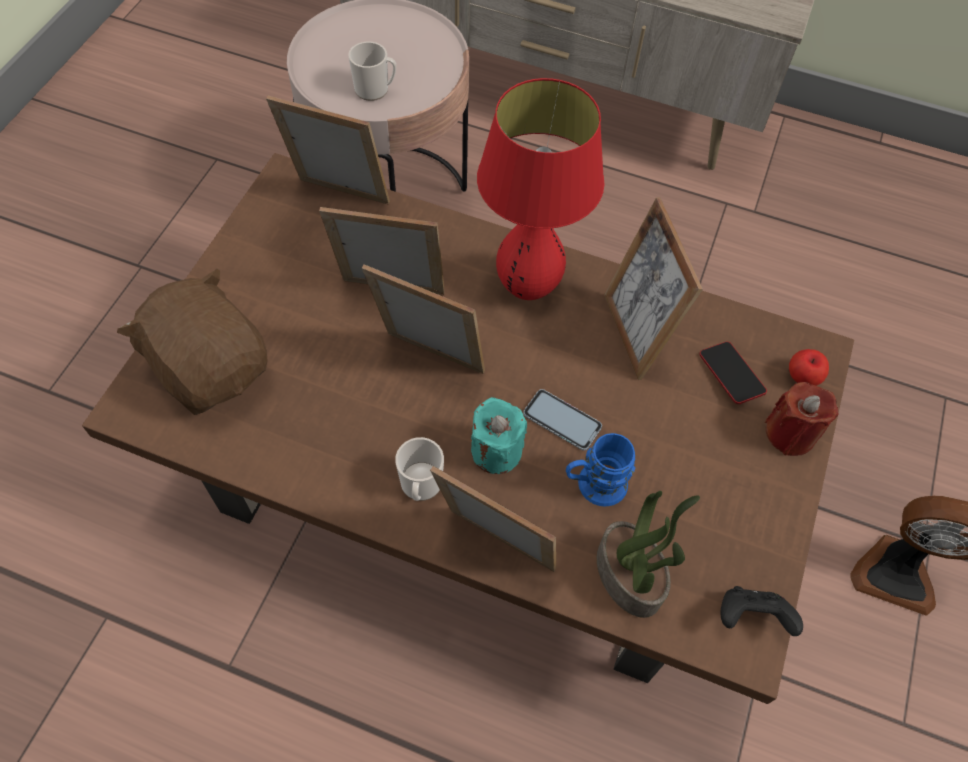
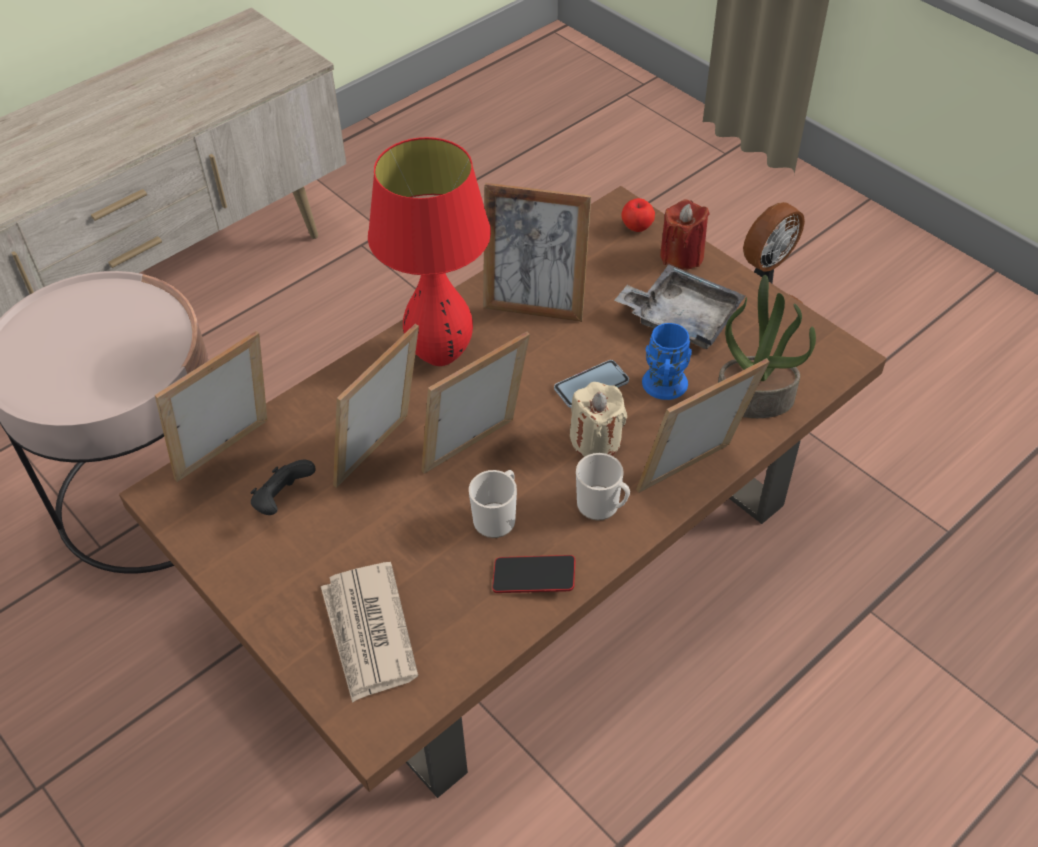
camera: 60 degrees left, 10 degrees down
(211, 367) = (368, 634): brown plush toy -> newspaper
(375, 90) = (131, 363): mug -> mug (497, 517)
(496, 451) = (596, 440): turquoise candle -> beige candle
(700, 466) = (681, 318): none -> grey tray
(730, 375) = (610, 266): phone -> phone (534, 578)
(751, 617) = (820, 344): black game controller -> black game controller (283, 501)

